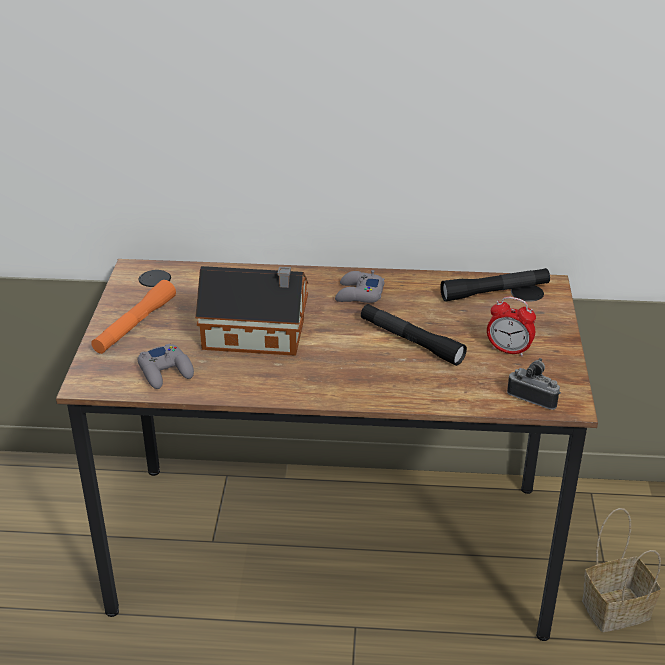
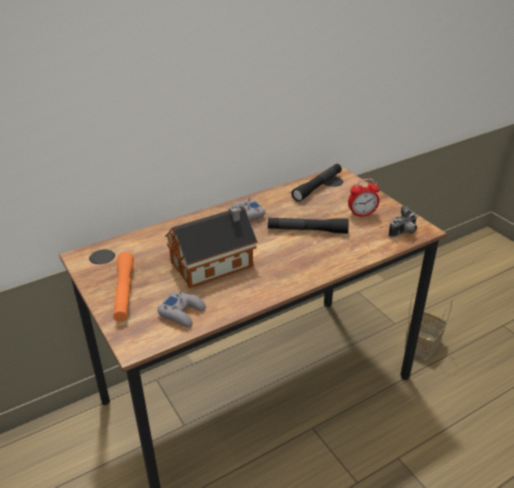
camera: 35 degrees left, 0 degrees up
(533, 397) = (404, 233): camera -> camera turned 150 degrees clockwise

